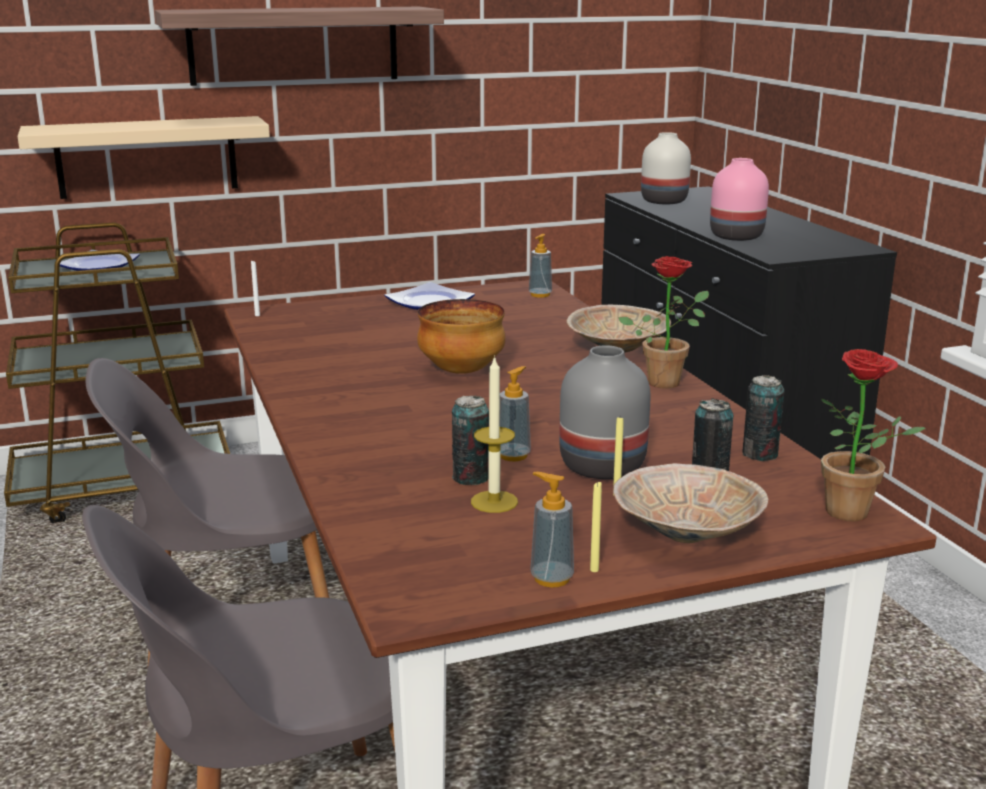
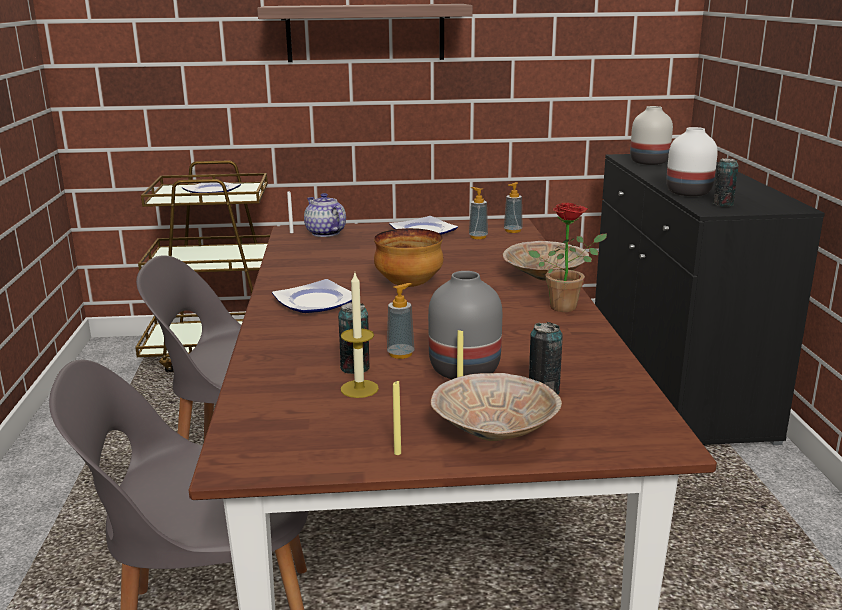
camera: 15 degrees right, 0 degrees up
(147, 157) = (255, 114): beige shelf -> none
(303, 313) = (325, 233): none -> teapot
(362, 402) = (317, 302): none -> plate
(551, 578) = (359, 455): soap dispenser -> soap dispenser (478, 237)
(735, 236) = (687, 193): pink vase -> white vase
(760, 454) = (603, 374): can -> can (723, 204)
(856, 514) = (653, 434): potted plant -> none

